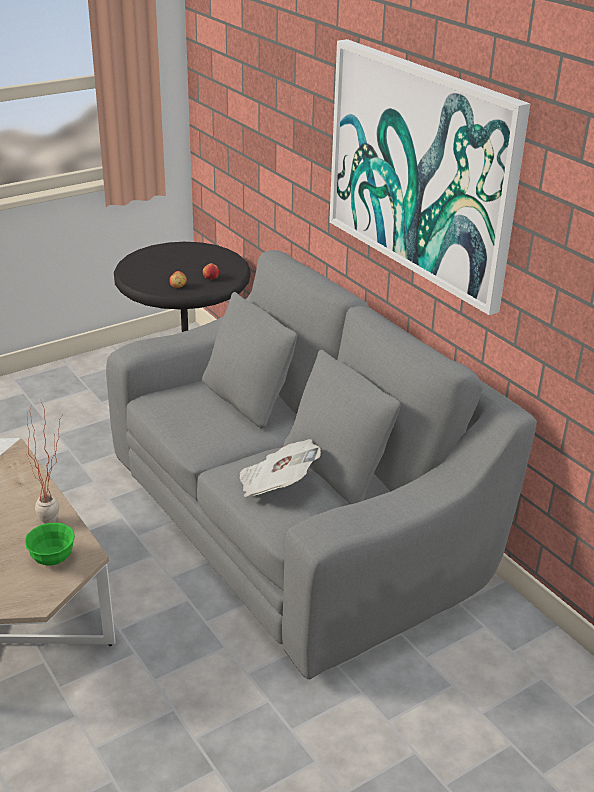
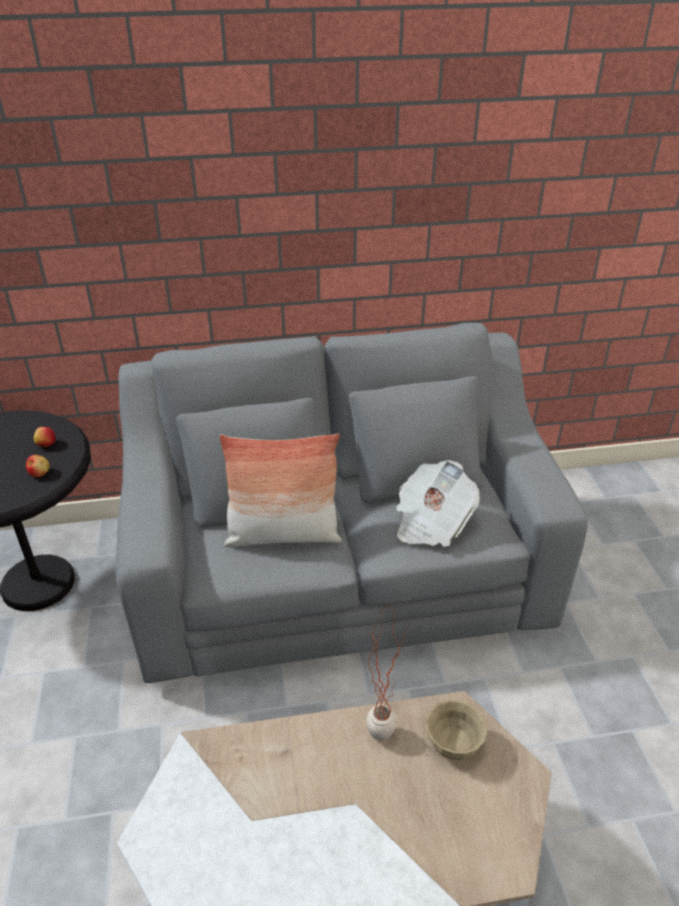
camera: 65 degrees left, 5 degrees up
(53, 559) = (453, 745): green bowl -> beige bowl
(219, 420) = (283, 535): none -> pillow
(420, 170) = (319, 182): picture -> none

